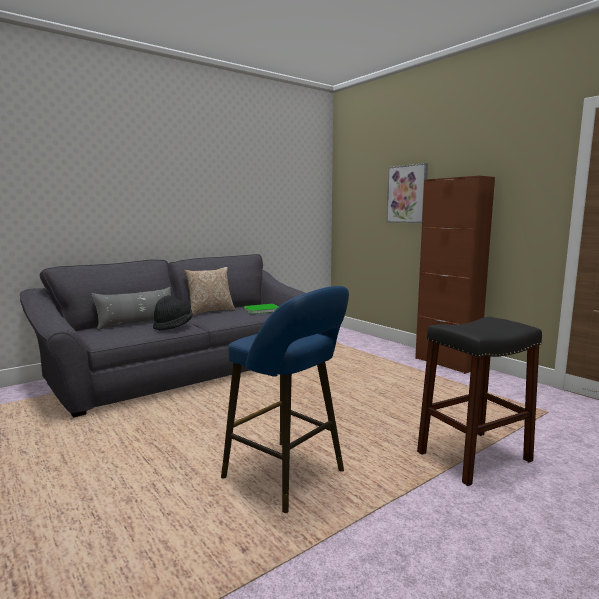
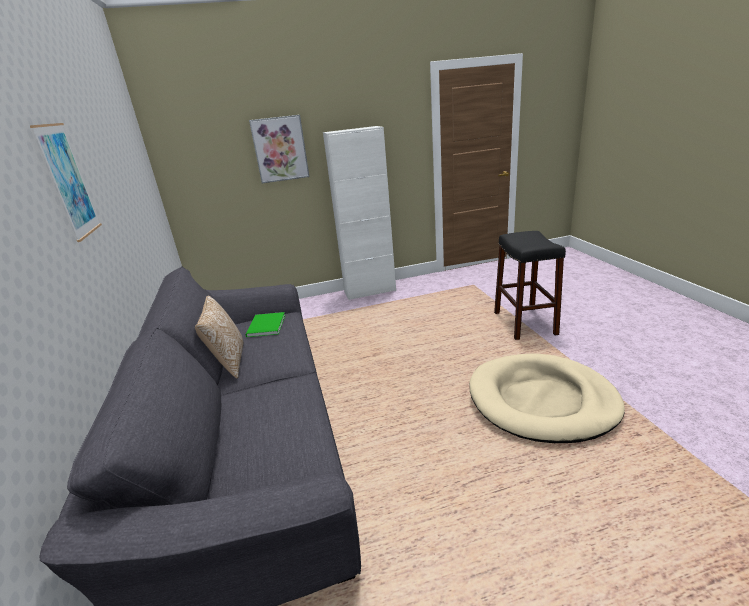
camera: 65 degrees left, 15 degrees up
(137, 323) = (236, 430): grey pillow -> none
(173, 326) = (289, 394): black hat -> none
(179, 178) = (68, 181): none -> picture
(289, 477) = (542, 401): blue stool -> beige dog bed
(446, 363) = (370, 291): brown cabinet -> white cabinet

